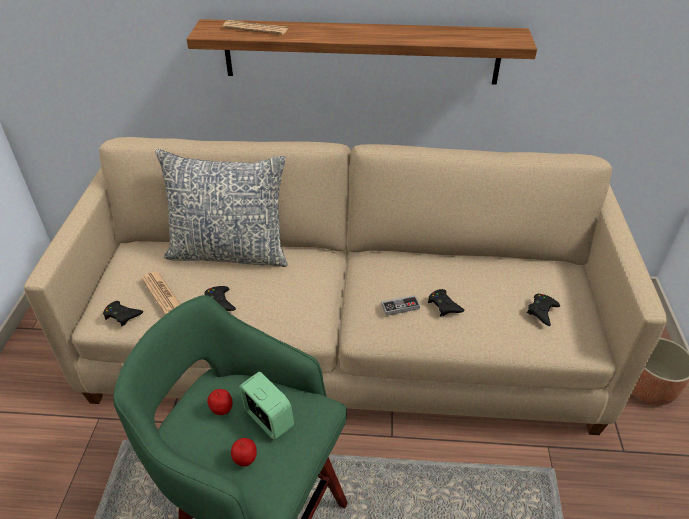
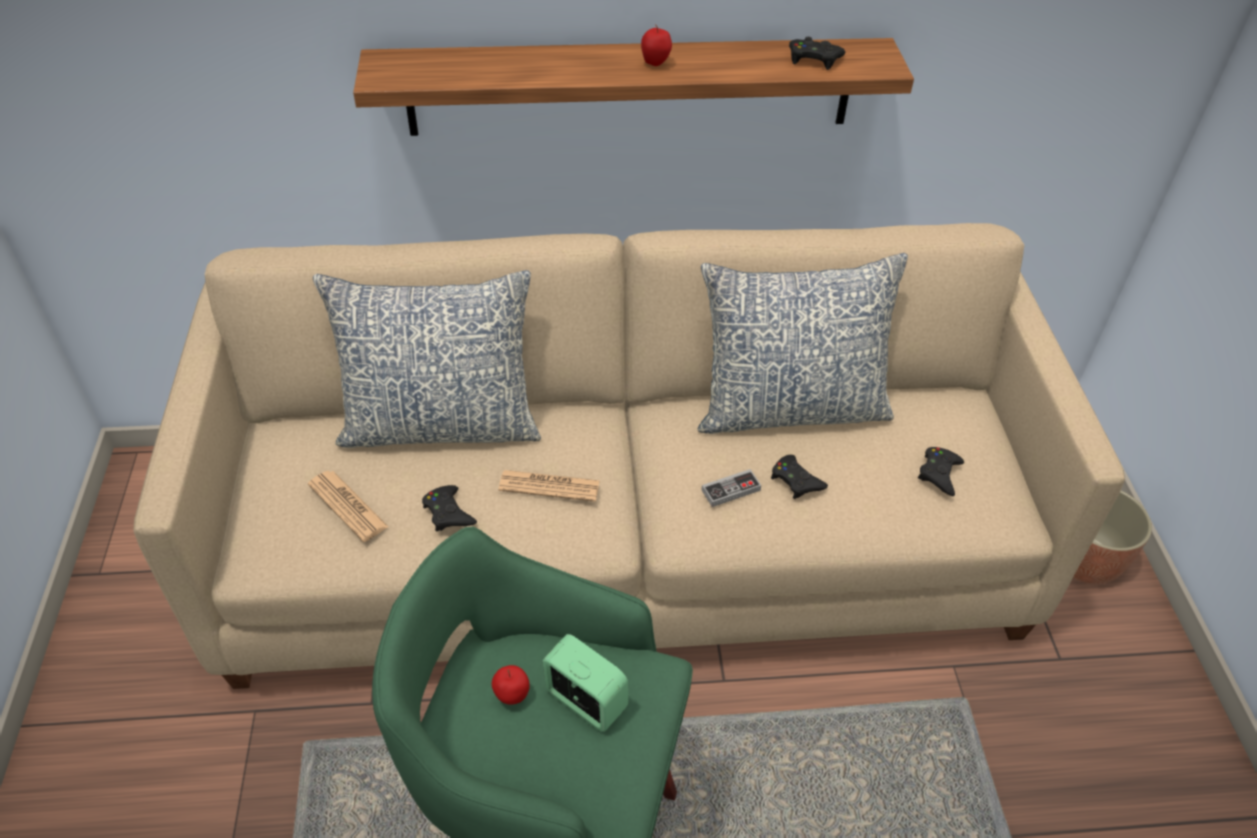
camera: 10 degrees left, 5 degrees up
(122, 315) = (291, 551): black game controller -> black game controller (814, 59)
(245, 461) = (567, 769): apple -> apple (655, 63)
(255, 28) = (462, 64): newspaper -> newspaper (549, 486)
(449, 262) = (790, 407): none -> pillow

